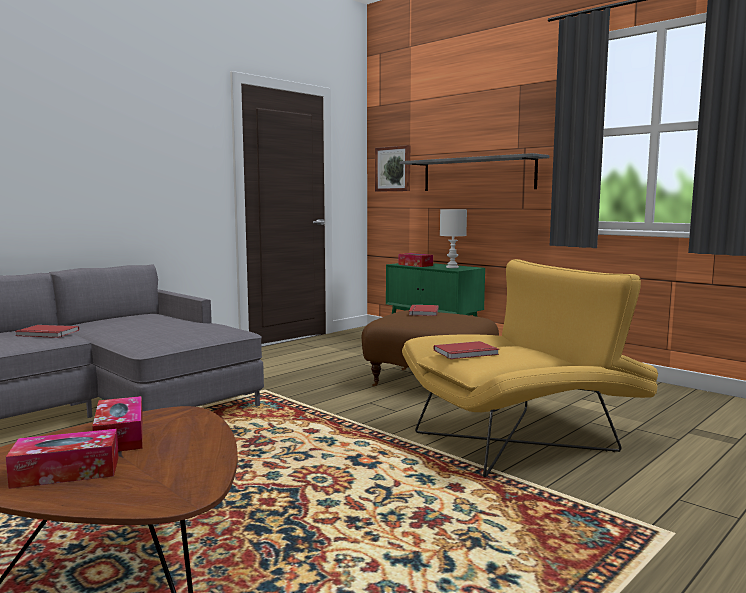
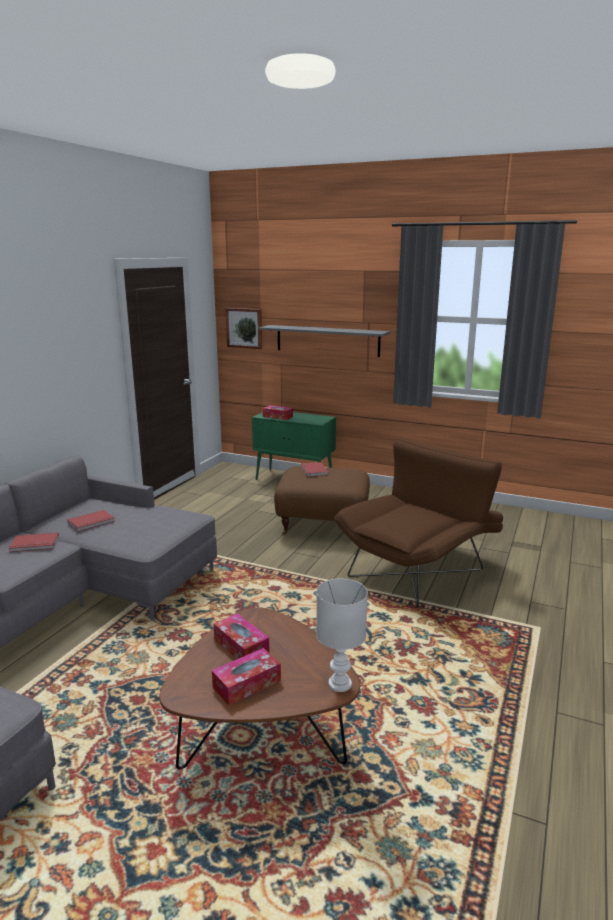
camera: 20 degrees left, 10 degrees up
(452, 267) = (311, 418): white table lamp -> white table lamp (339, 683)
(467, 353) = (389, 521): red book -> red book (92, 522)
(524, 438) = (419, 568): yellow armchair -> brown armchair

